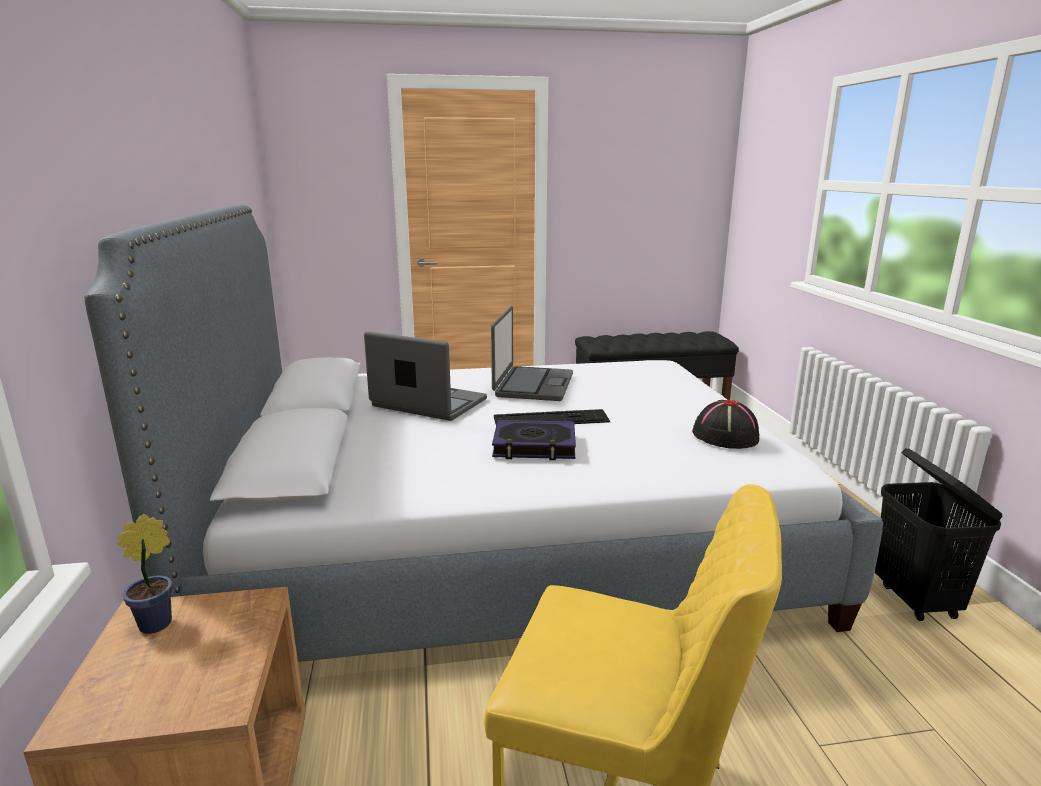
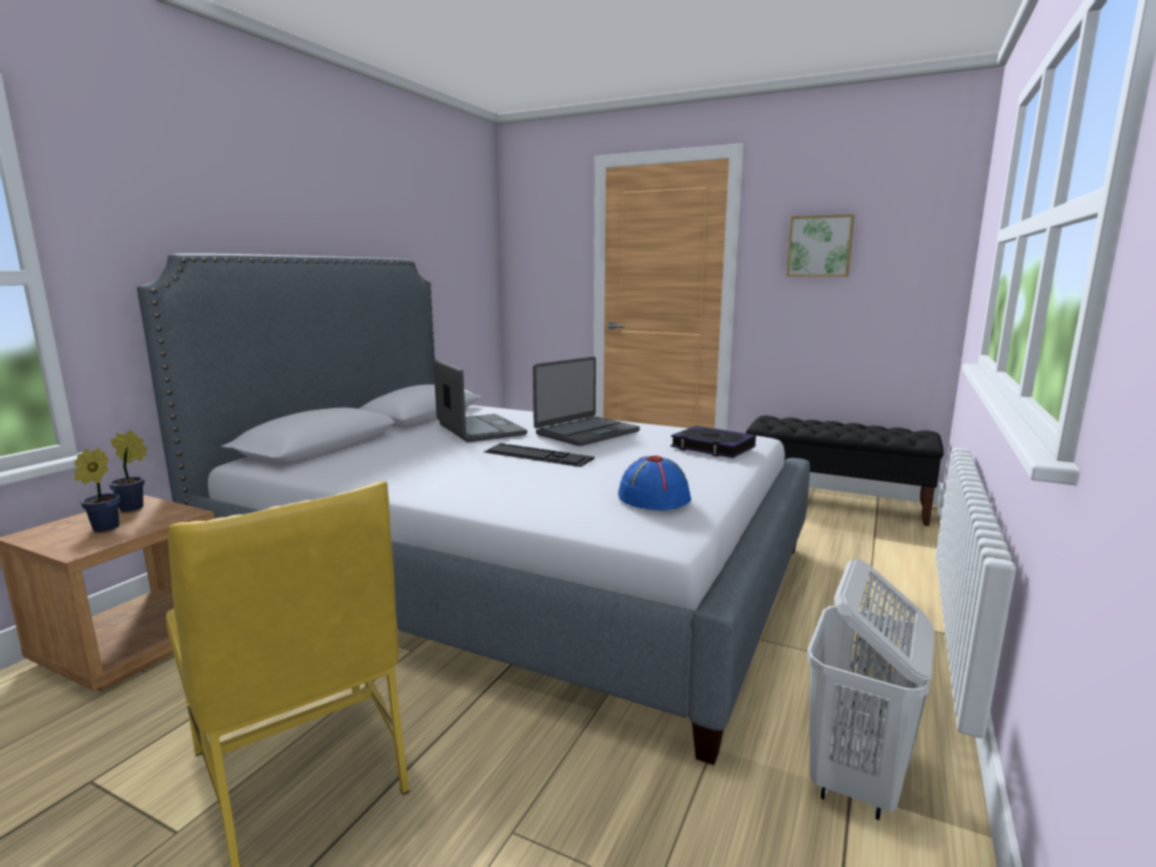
camera: 35 degrees right, 5 degrees down
(185, 665) = (102, 529): none -> potted plant
(534, 446) = (480, 468): book -> book (712, 447)
(620, 179) = (819, 246): none -> picture
(724, 436) = (653, 497): black hat -> blue hat
(916, 601) = (855, 780): black laundry basket -> white laundry basket

